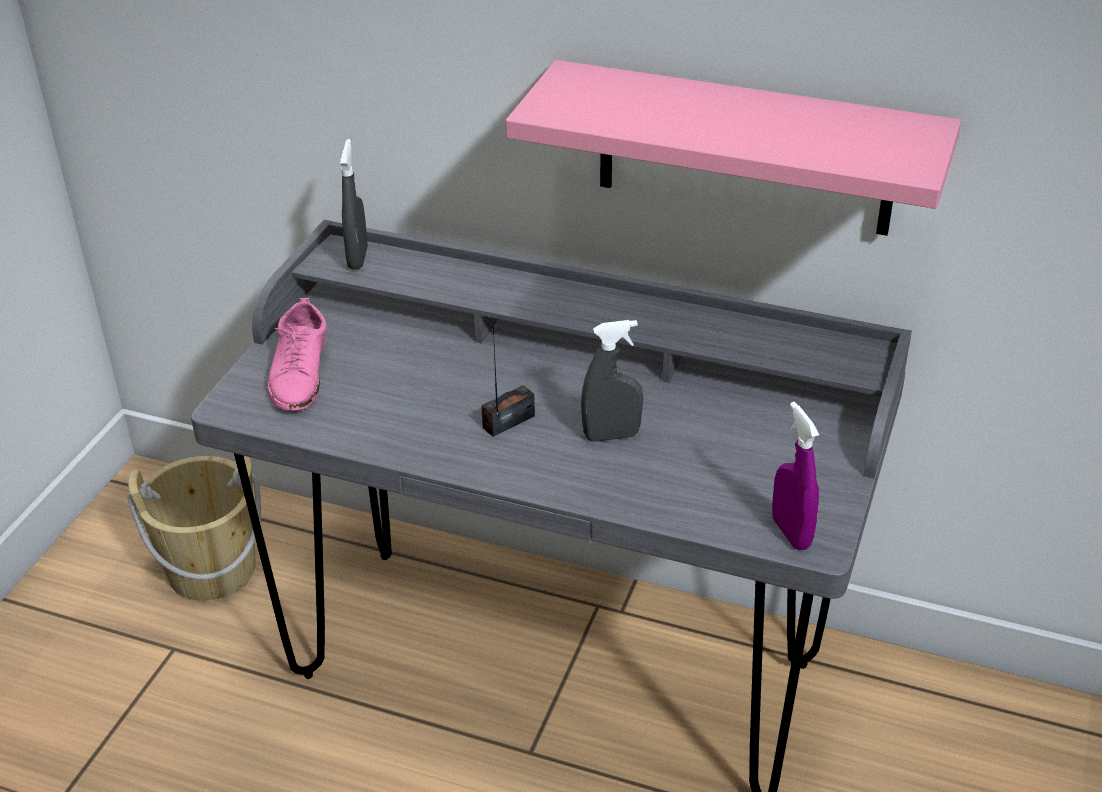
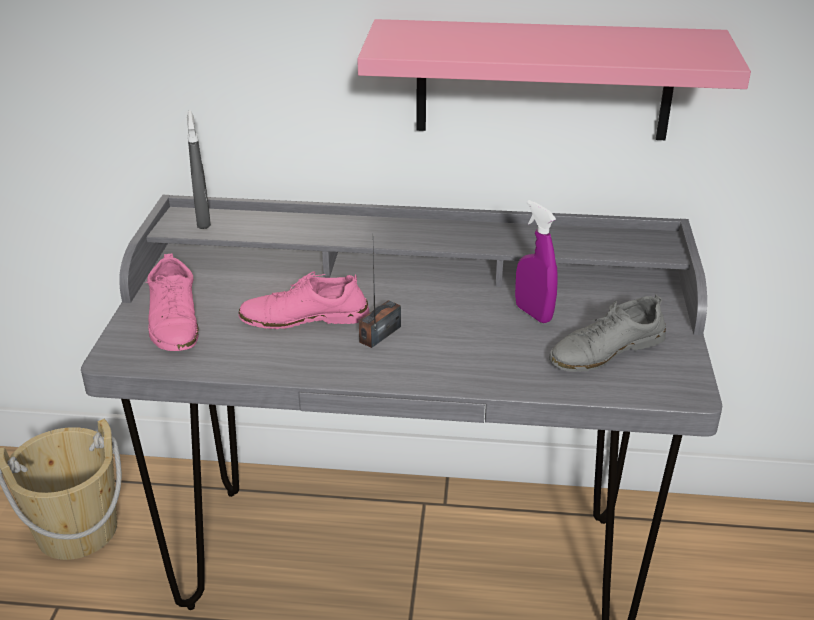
camera: 15 degrees left, 5 degrees down
(436, 389) = (304, 317): none -> pink shoe
(611, 436) = (473, 333): grey spray bottle -> none
(750, 480) = (606, 350): none -> grey shoe
(791, 533) = (661, 386): purple spray bottle -> purple spray bottle (533, 313)

